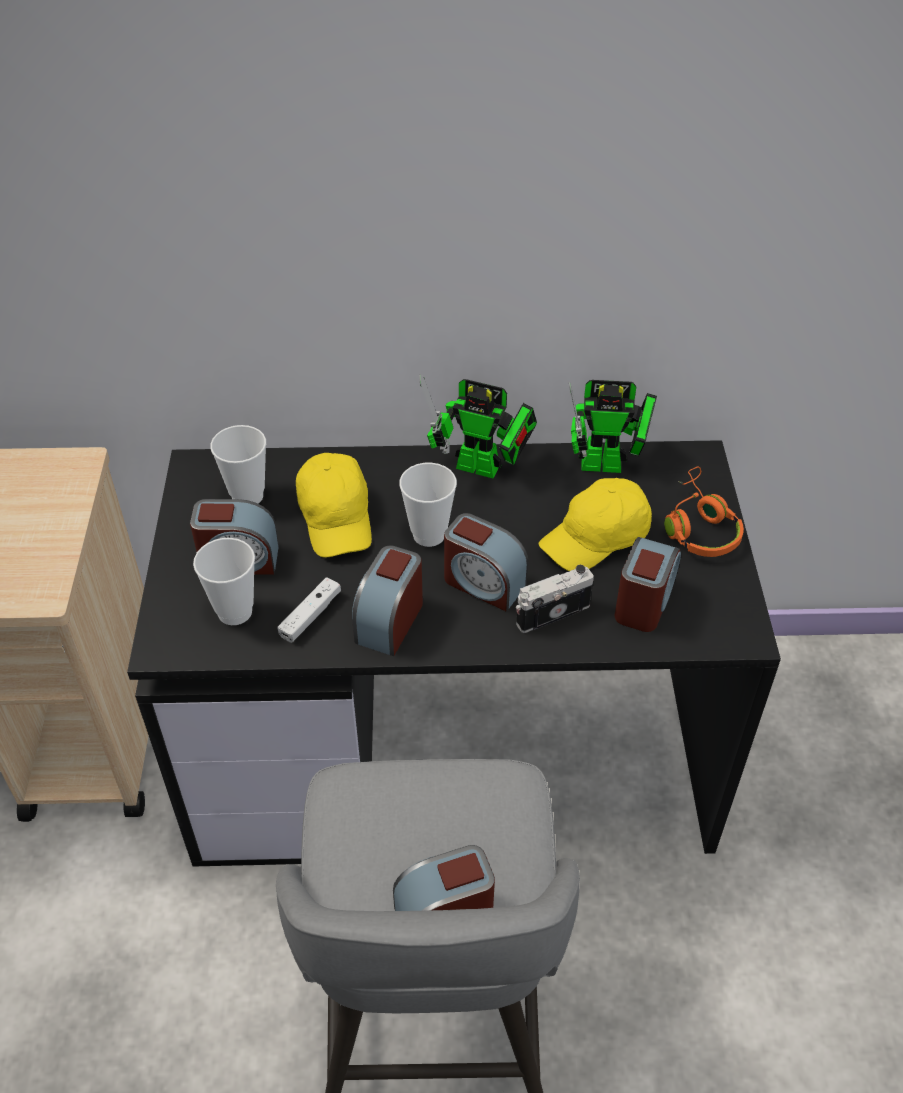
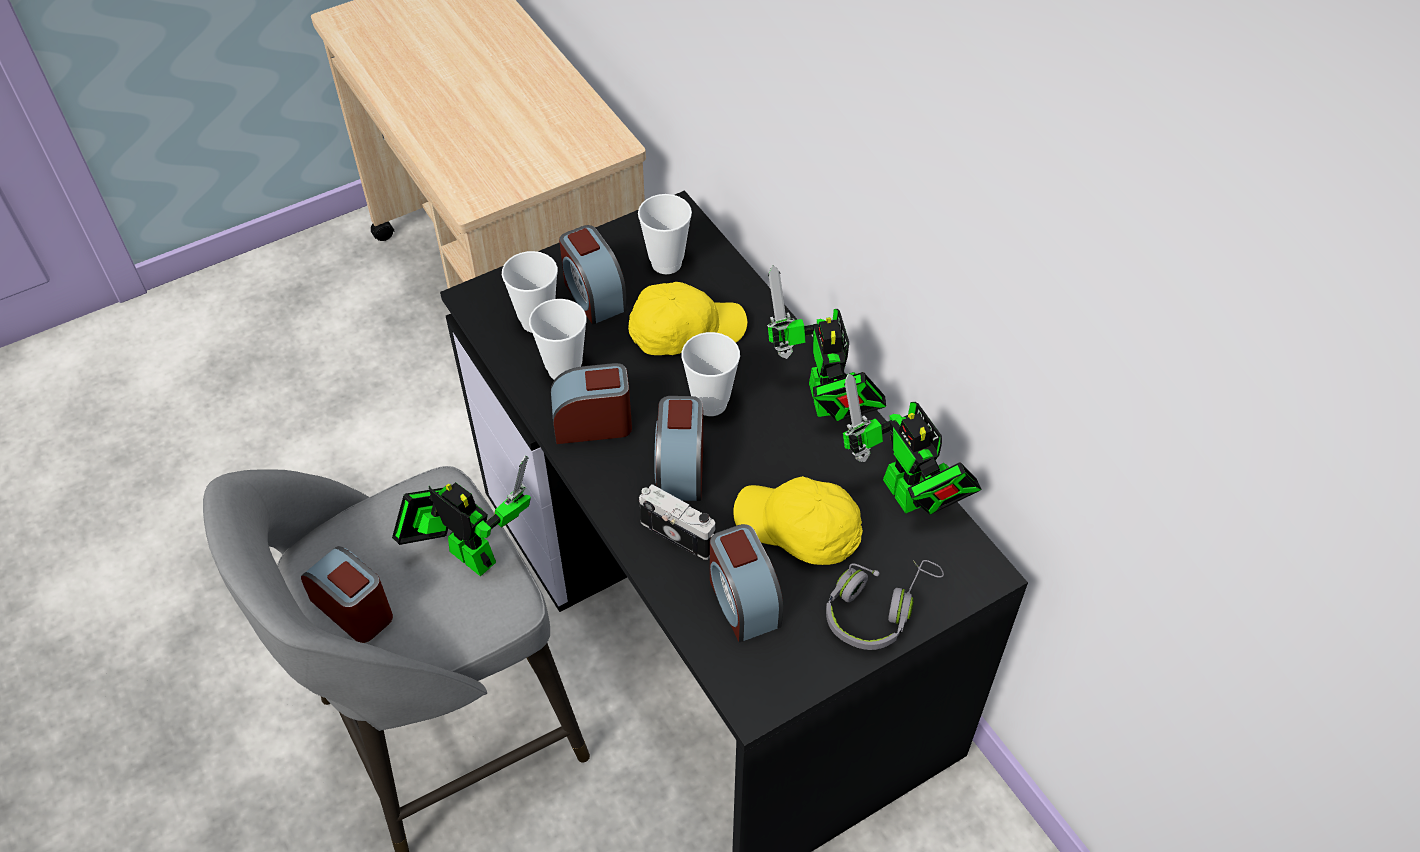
camera: 60 degrees right, 5 degrees up
(310, 615) = (564, 369): white game controller -> cup
(336, 517) = (685, 331): yellow cap -> yellow cap turned 150 degrees counterclockwise
(439, 792) = (466, 552): none -> toy robot
(644, 601) = (742, 600): alarm clock -> alarm clock turned 75 degrees clockwise
(698, 526) = (877, 608): orange headphones -> grey headphones

